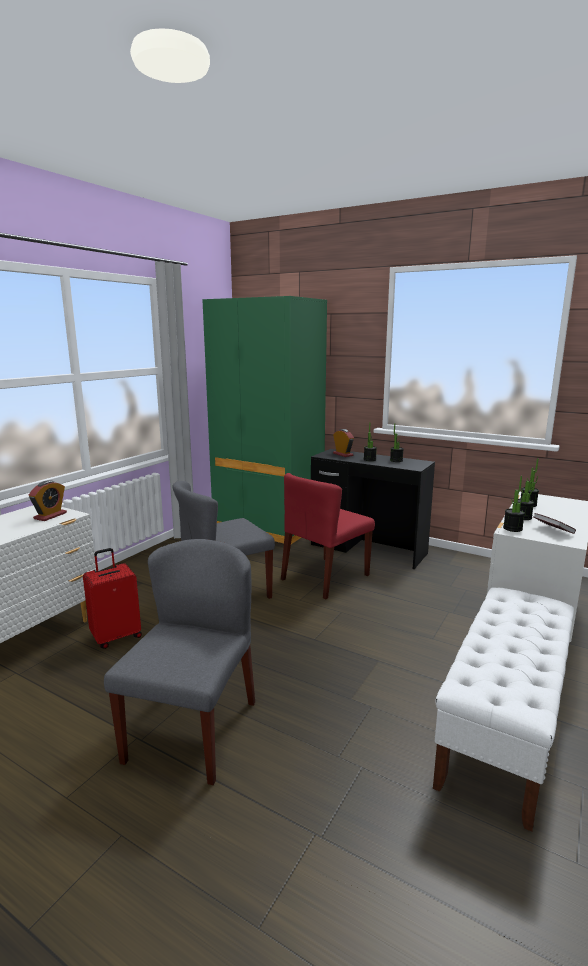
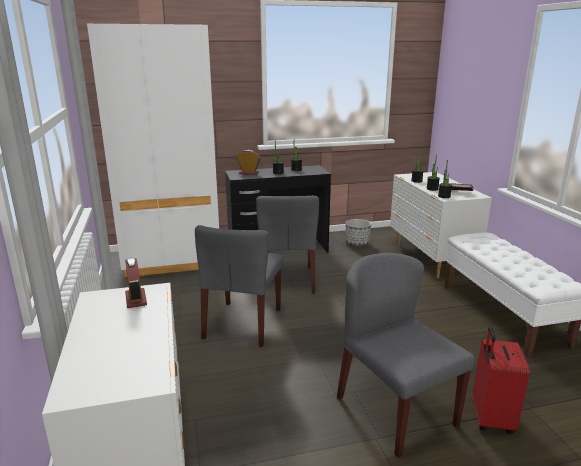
camera: 45 degrees left, 5 degrees up
(116, 636) = (222, 396): red suitcase -> red suitcase (490, 418)
(268, 526) = (172, 260): green wardrobe -> white wardrobe
(325, 577) = (287, 280): red chair -> grey chair
(466, 572) = (357, 243): none -> planter

